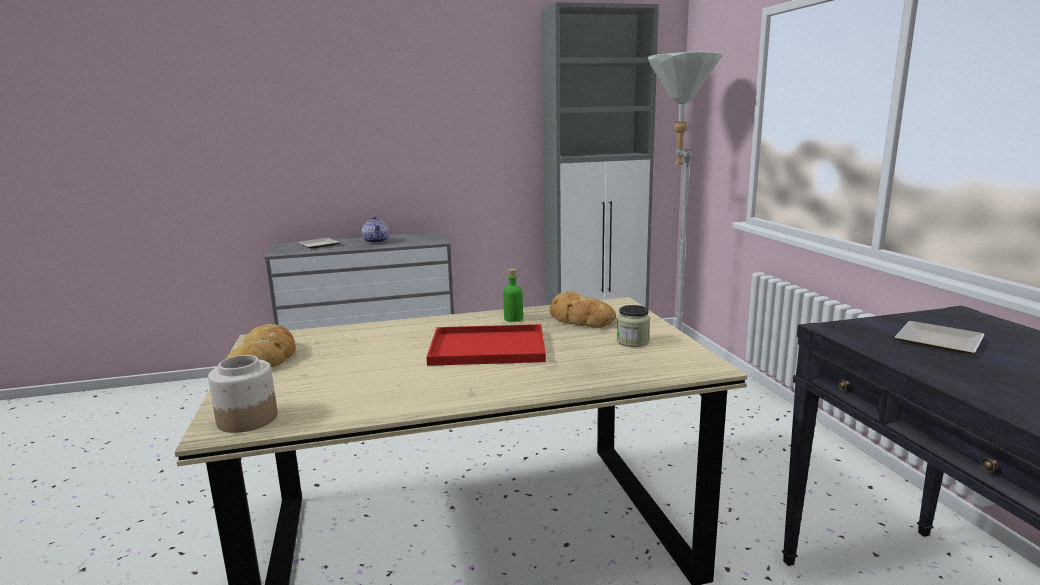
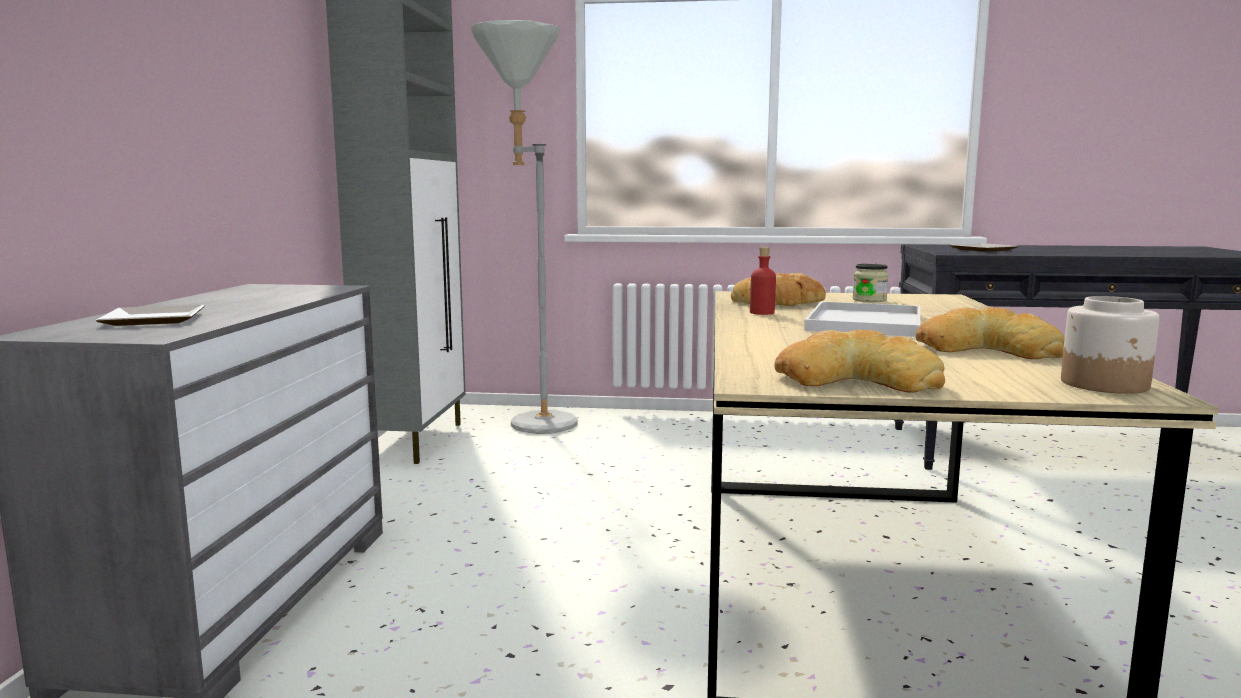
camera: 70 degrees left, 5 degrees down
(376, 241) = (236, 301): teapot -> none
(376, 386) = (987, 350): none -> bread
(485, 348) = (866, 323): red tray -> white tray
(513, 318) = (762, 312): green bottle -> red bottle

